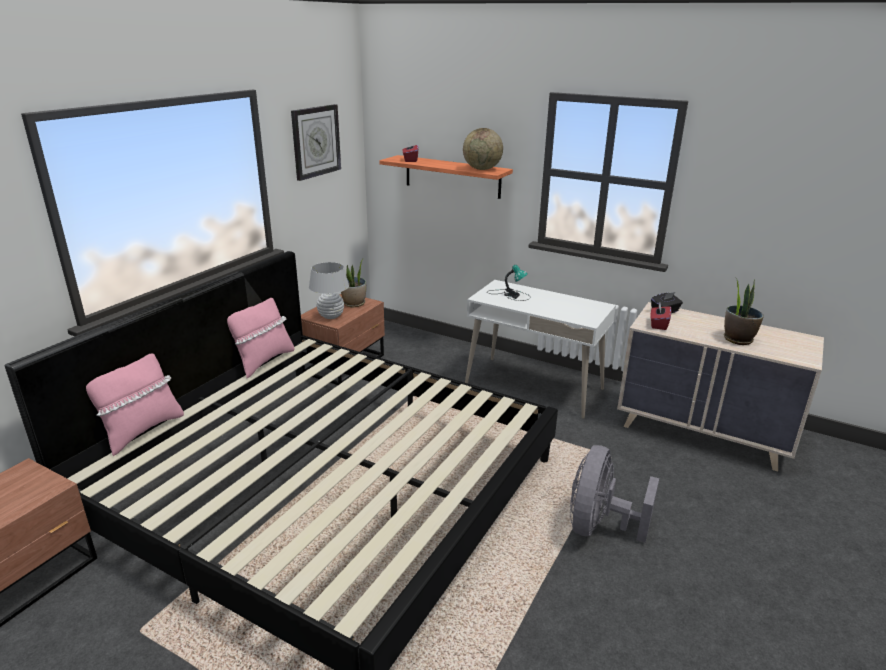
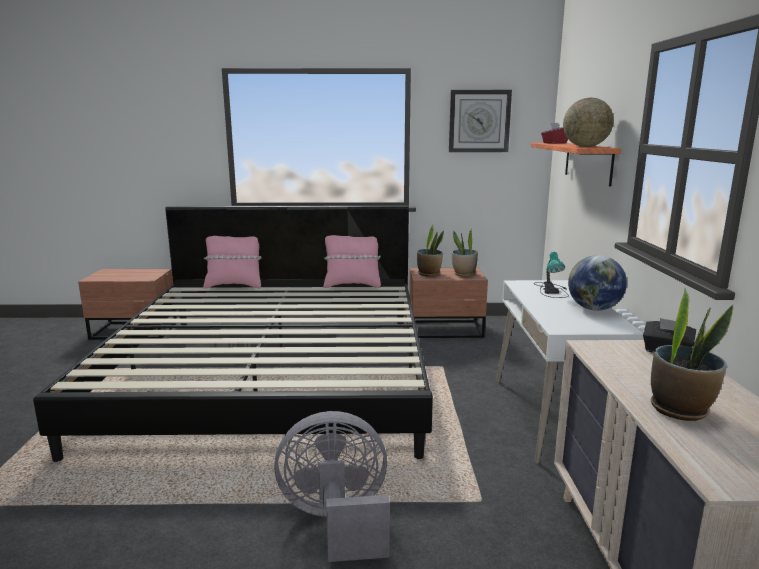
camera: 60 degrees right, 10 degrees down
(331, 316) = (429, 274): white table lamp -> potted plant
(561, 299) = (593, 309): none -> globe
(658, 324) = (610, 353): red tissue box -> none

